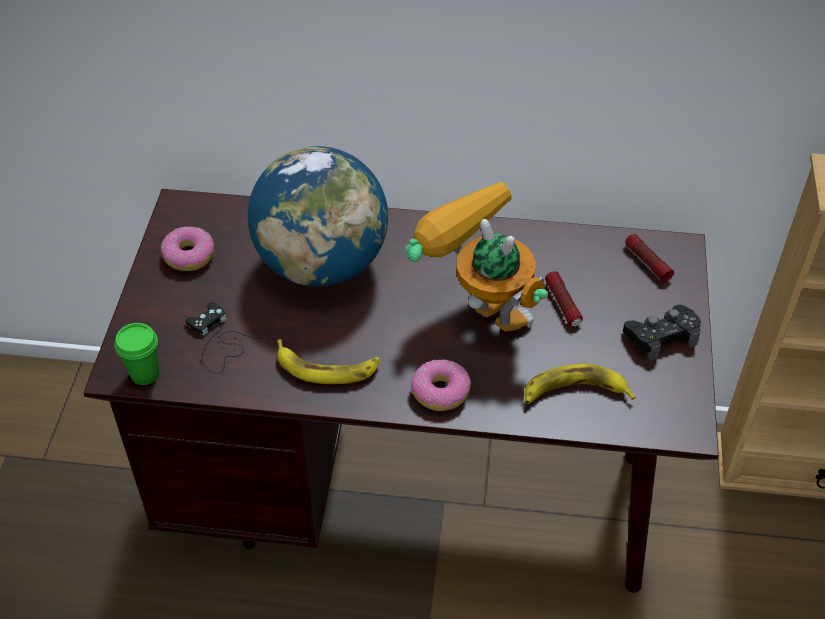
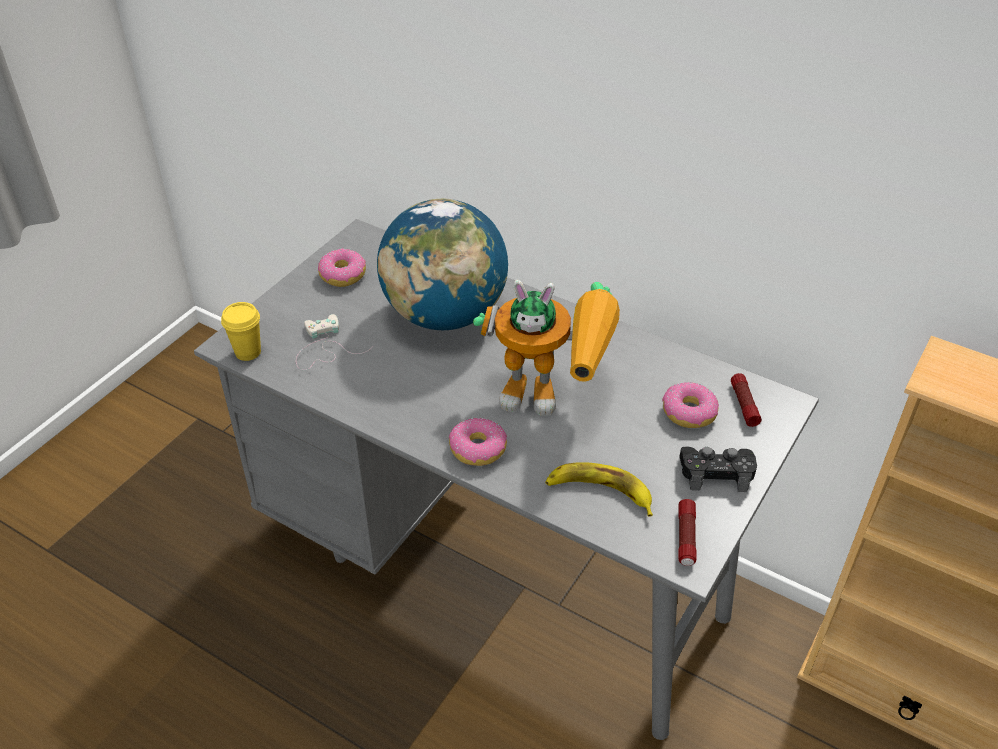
camera: 25 degrees right, 5 degrees down
(144, 374) = (248, 352): green cup -> yellow cup
(222, 341) = (324, 347): black game controller -> white game controller
(327, 367) = (395, 396): banana -> none
(413, 496) = (500, 572): brown desk -> grey desk
(476, 312) = (553, 395): toy robot -> toy robot turned 120 degrees clockwise
(563, 304) = (638, 414): flashlight -> flashlight (686, 538)
(605, 287) = (688, 412): none -> donut

